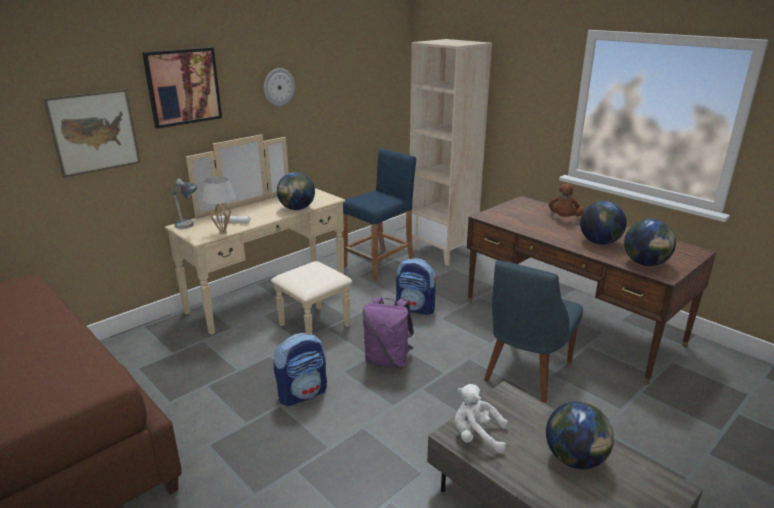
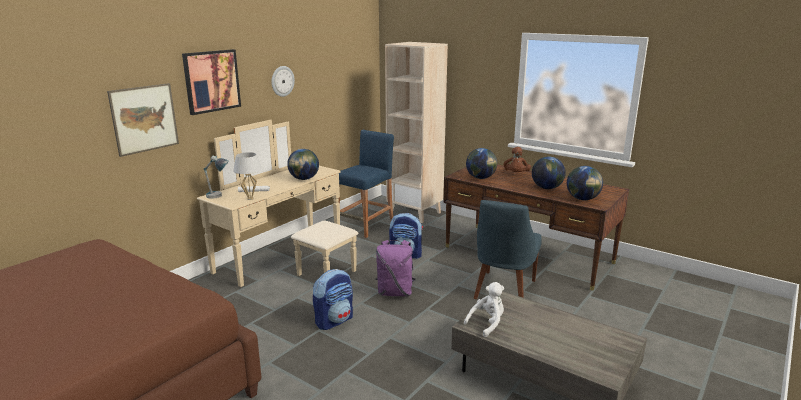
camera: 10 degrees left, 5 degrees down
(476, 436) = (487, 323): white plush toy -> white plush toy turned 135 degrees clockwise
(575, 459) = (559, 329): globe -> globe (481, 178)

